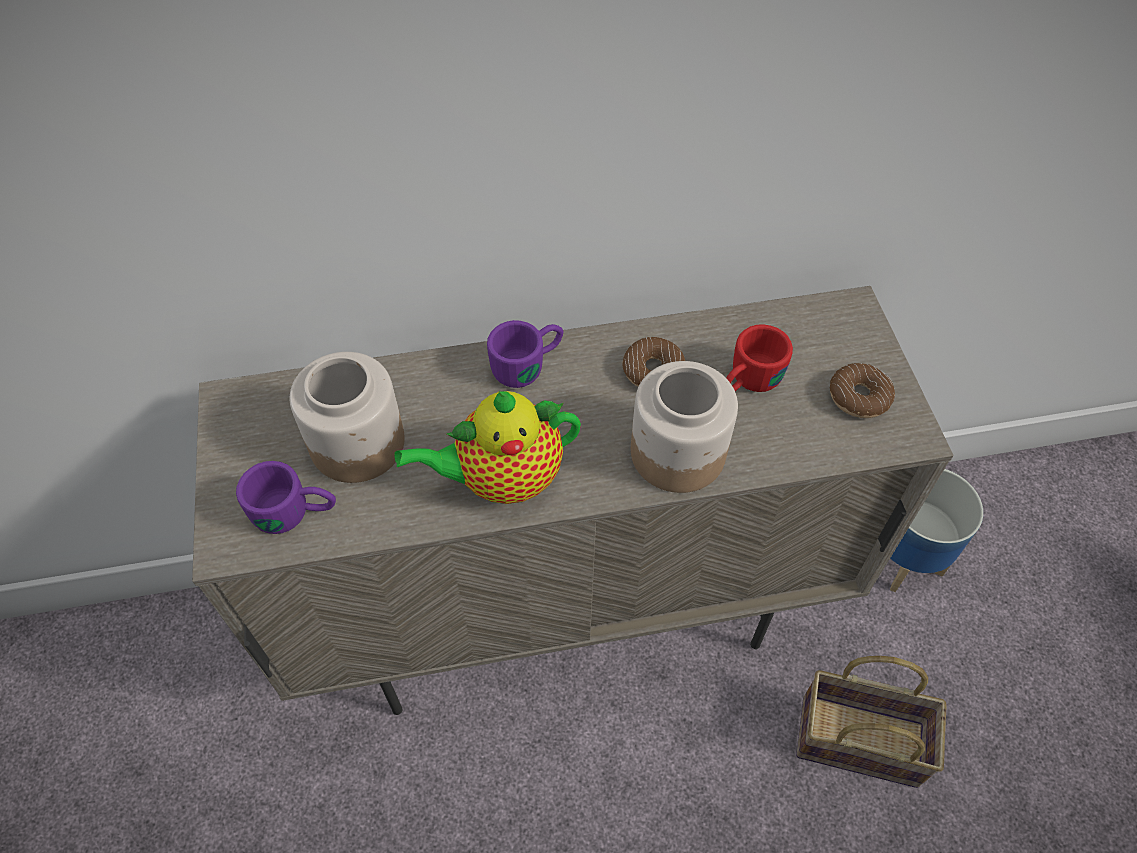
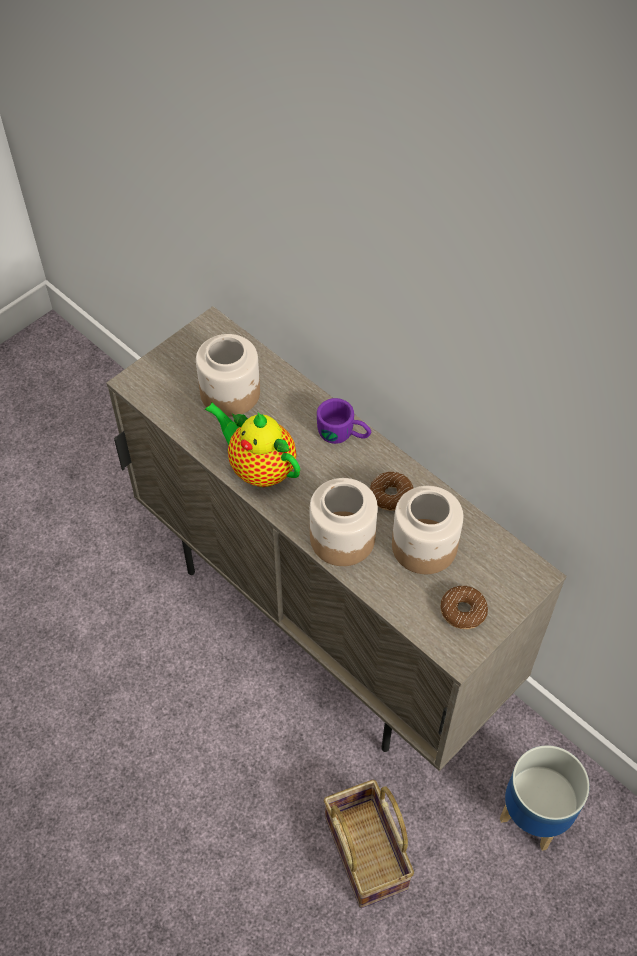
camera: 55 degrees right, 0 degrees up
(295, 512) = (171, 395): purple mug -> none
(747, 382) = (423, 547): red mug -> jar

